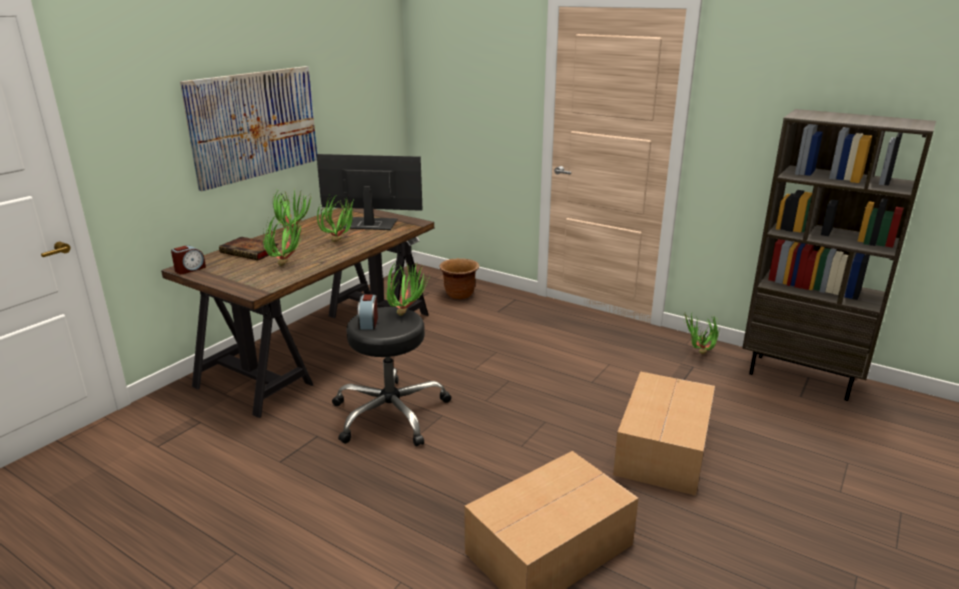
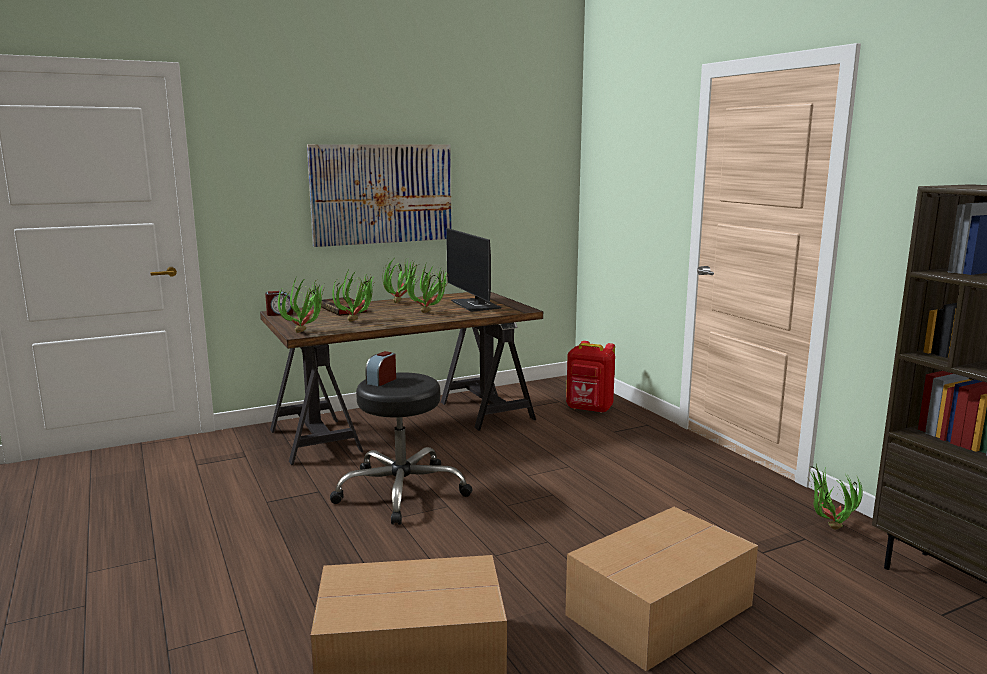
camera: 30 degrees right, 10 degrees down
(369, 225) = (476, 305): monitor -> monitor turned 150 degrees counterclockwise
(406, 313) = (427, 380): potted plant -> potted plant (306, 332)
(459, 295) = (589, 409): brown planter -> red backpack

